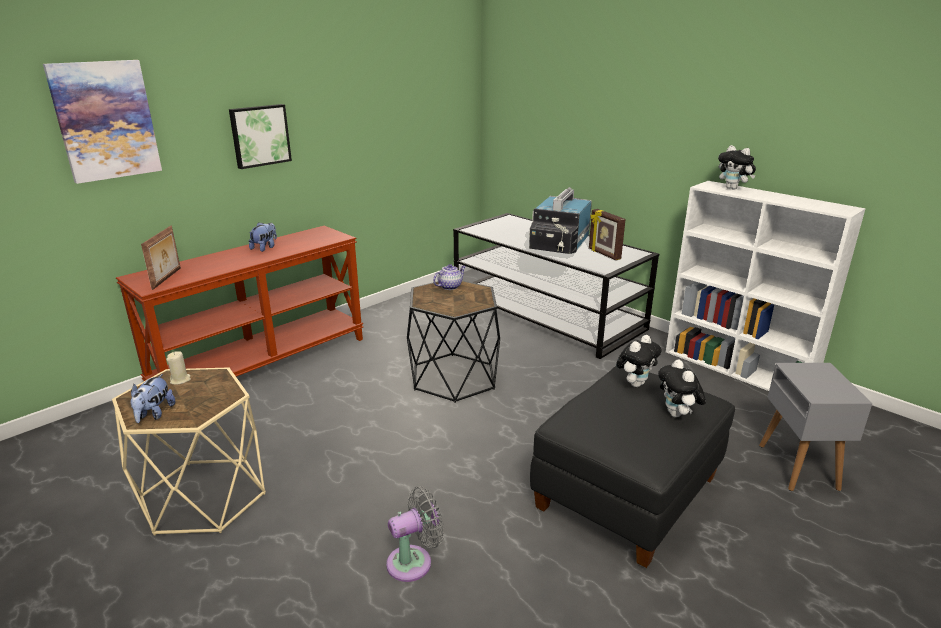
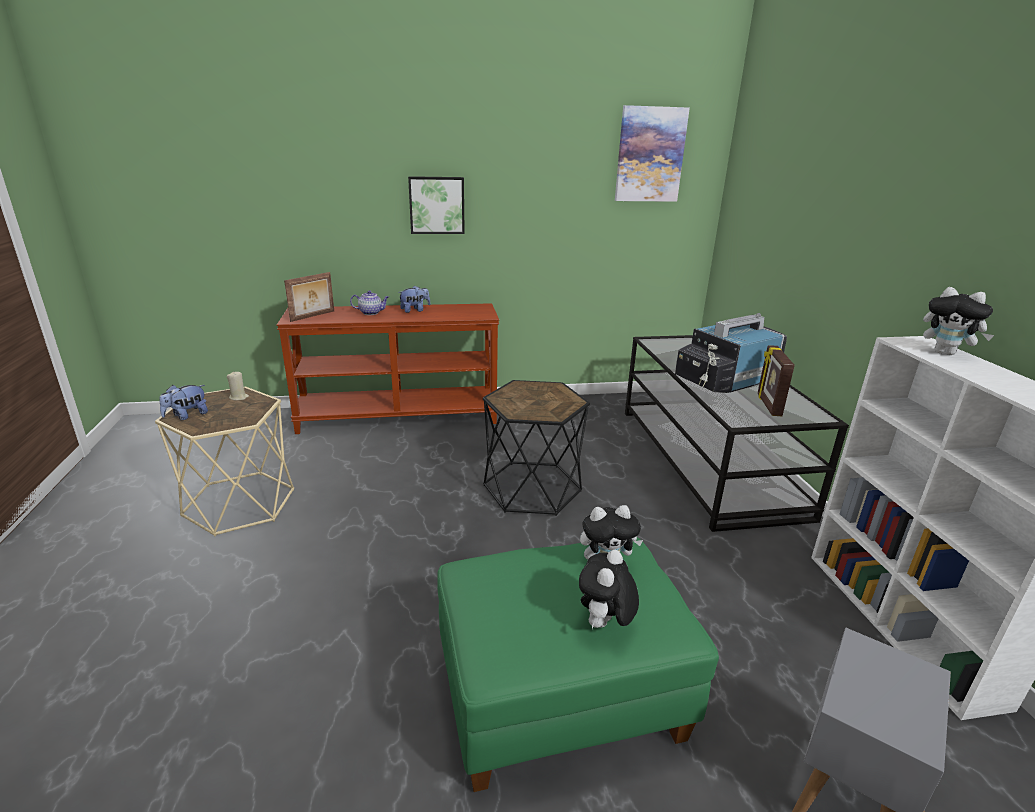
camera: 35 degrees right, 0 degrees up
(105, 120) = (296, 174): picture -> picture (650, 155)
(414, 561) = (294, 639): grey fan -> none
(450, 286) = (548, 389): teapot -> teapot (371, 313)
(626, 493) = (559, 694): black ottoman -> green ottoman
(733, 188) = (946, 353): plush toy -> plush toy turned 45 degrees counterclockwise

